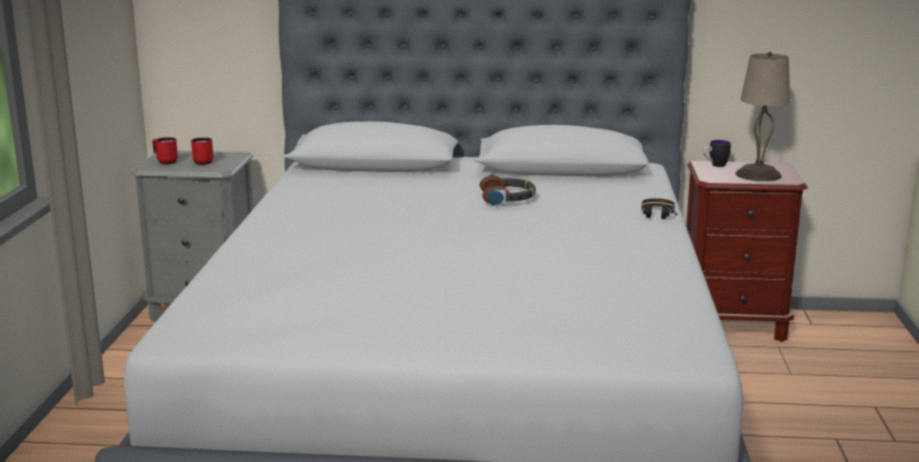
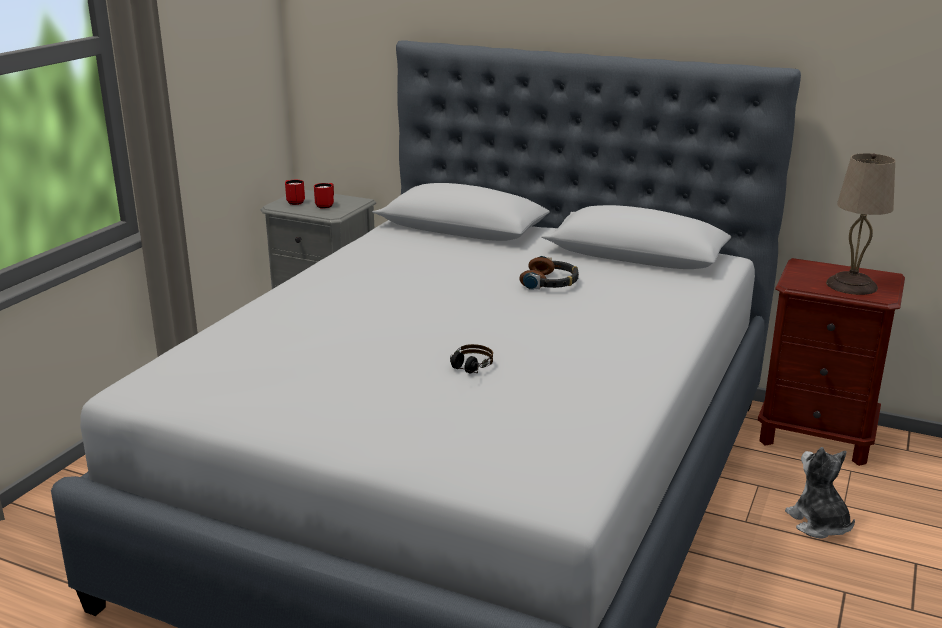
camera: 20 degrees right, 5 degrees up
(658, 218) = (681, 327): headphones -> headphones (467, 370)
(715, 165) = (813, 267): mug -> none
(781, 391) = (818, 524): none -> plush toy

